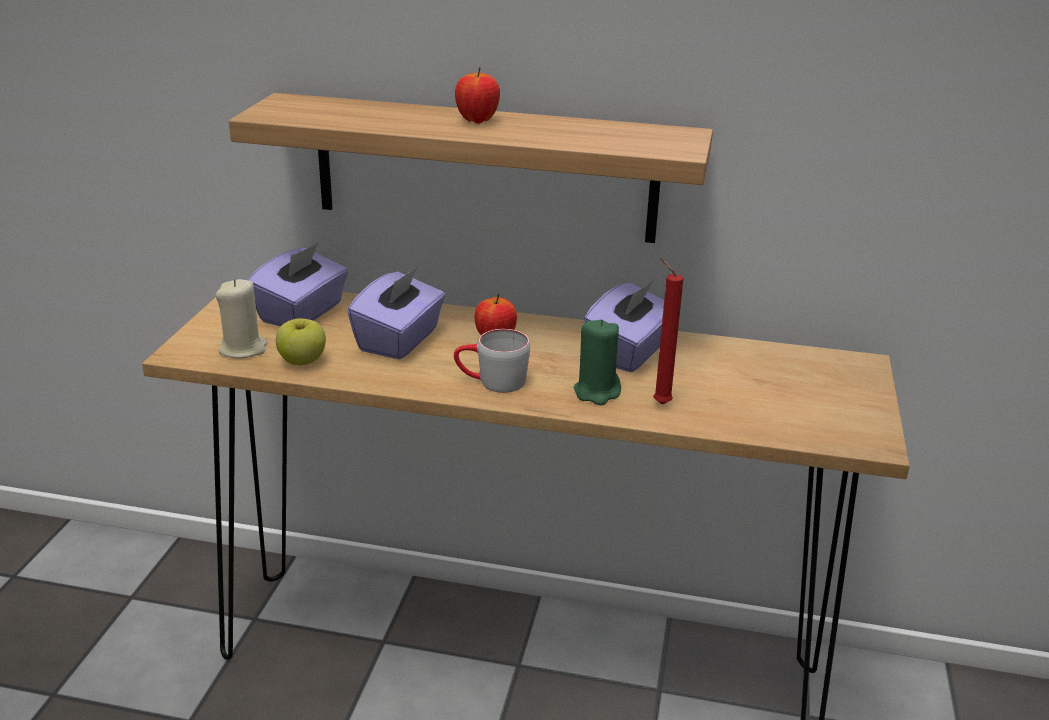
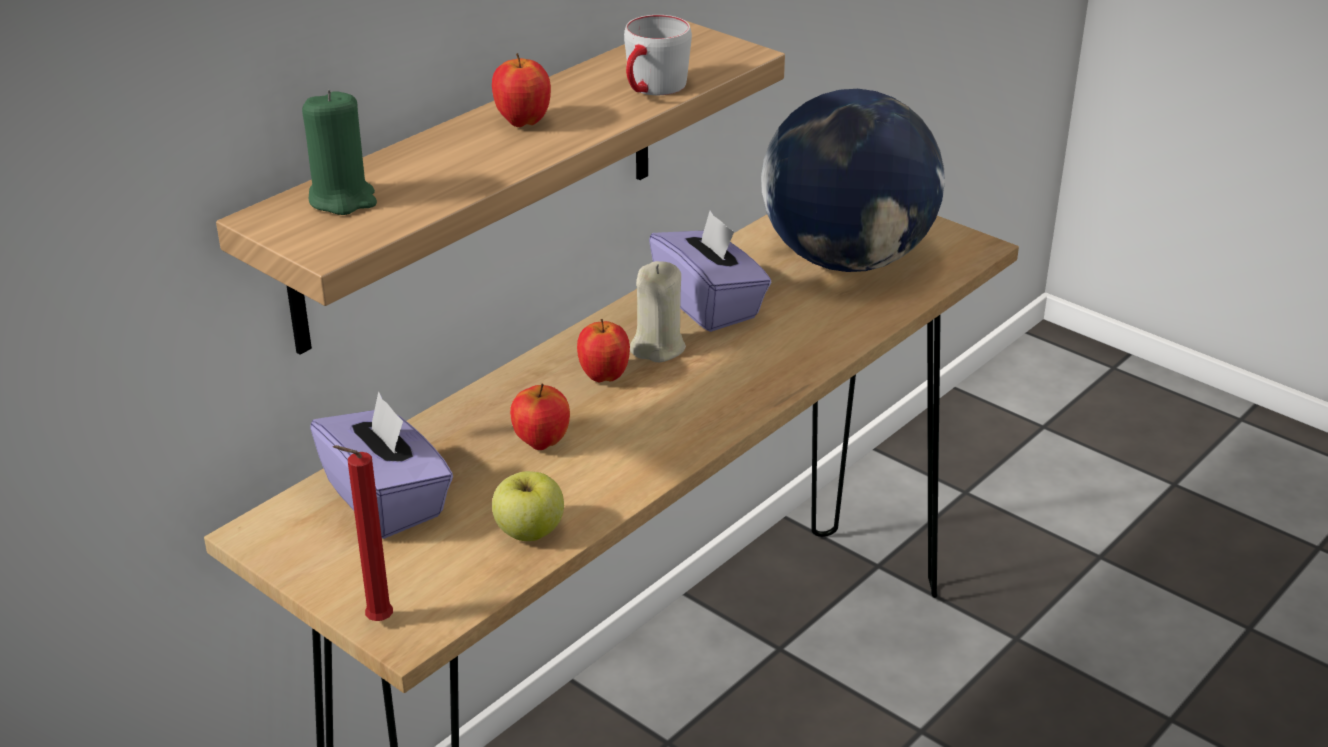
camera: 60 degrees left, 5 degrees up
(243, 349) = (448, 573): beige candle -> beige candle (657, 347)
(400, 340) = (541, 443): purple tissue box -> apple
(491, 382) = (700, 409): grey mug -> grey mug (651, 89)
(597, 392) = (776, 351): green candle -> green candle (342, 199)
(659, 403) = (826, 324): red candle -> red candle (375, 622)
(766, 390) = (847, 259): none -> globe

